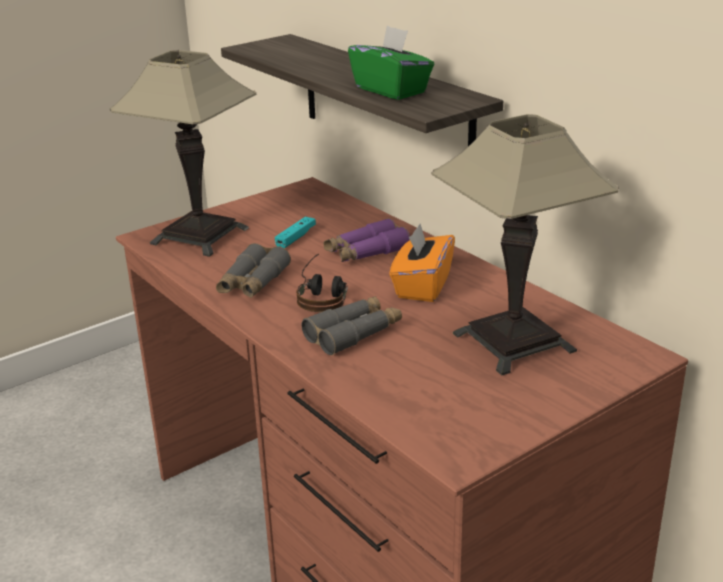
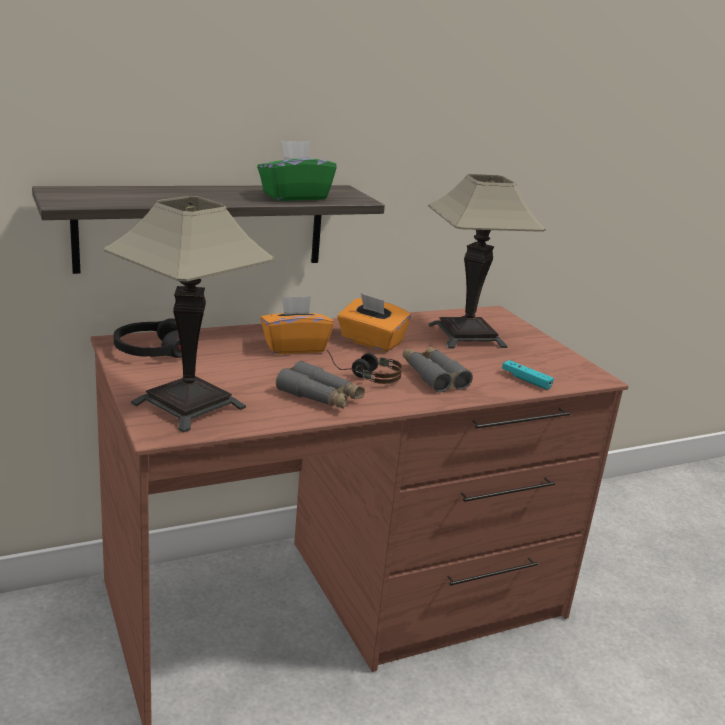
camera: 80 degrees left, 5 degrees down
(296, 238) = (238, 366): turquoise game controller -> turquoise game controller (526, 380)
(300, 201) = (152, 351): none -> black headphones
(366, 252) = (294, 347): purple binoculars -> orange tissue box

